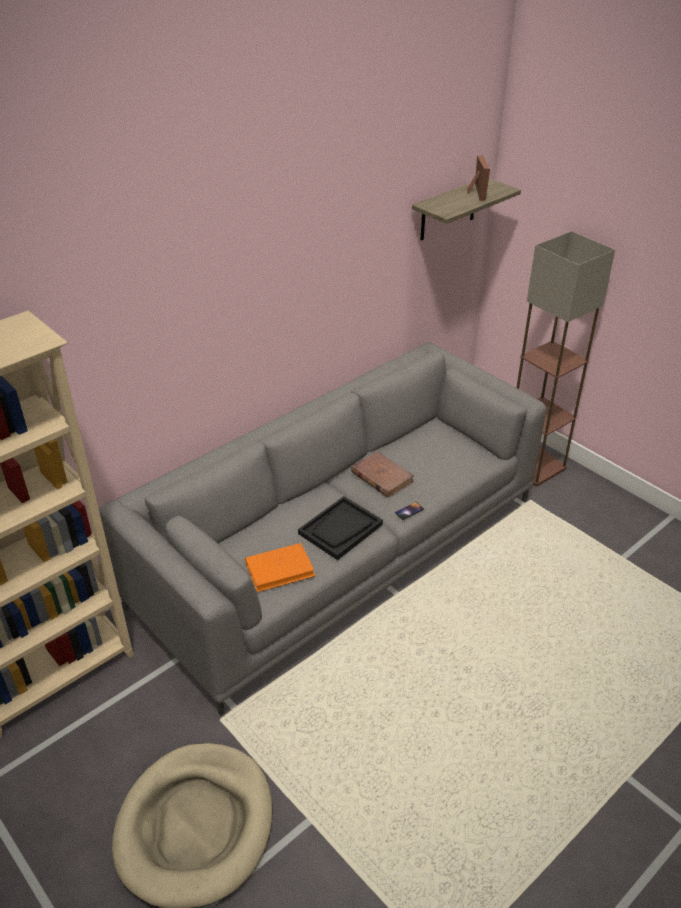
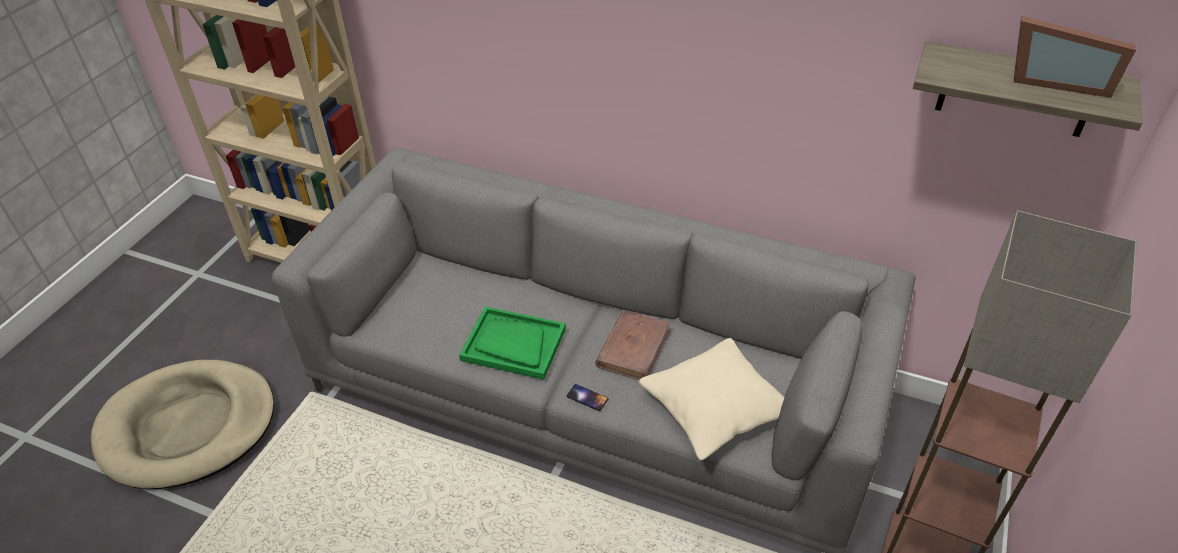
camera: 65 degrees right, 5 degrees up
(280, 570) = (421, 319): orange book -> none
(340, 529) = (513, 344): black tray -> green tray
(451, 462) = (714, 408): none -> beige pillow
(475, 192) = (1056, 81): picture frame -> picture frame turned 45 degrees clockwise

